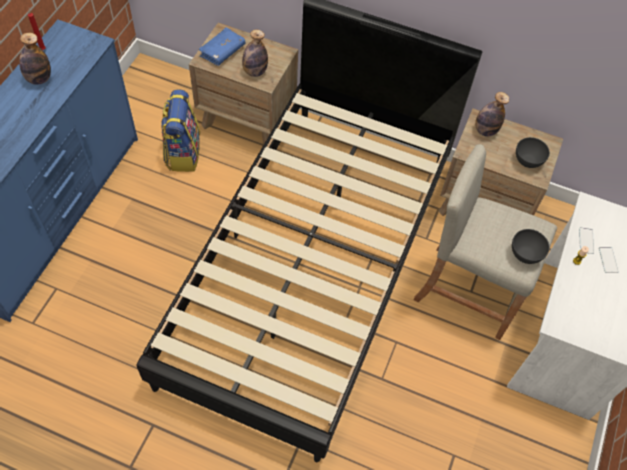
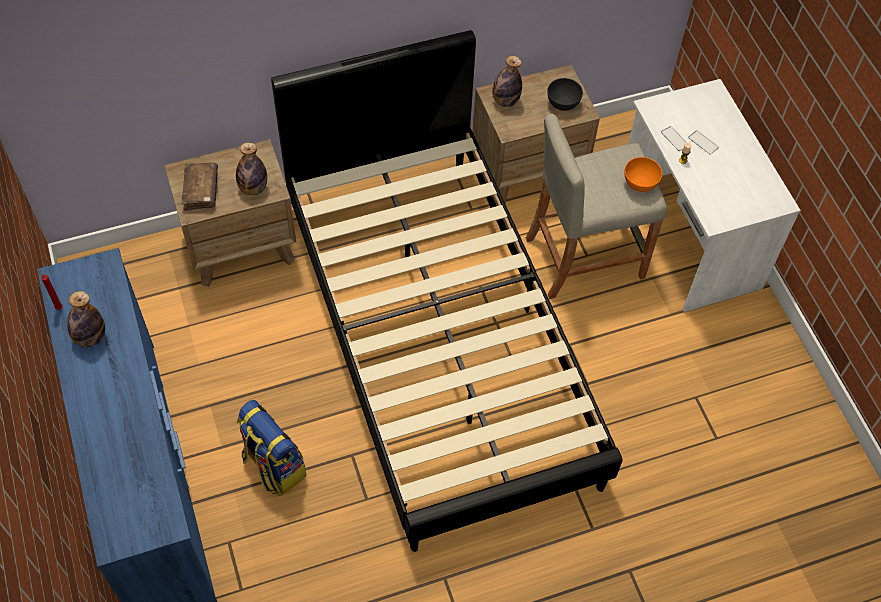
camera: 40 degrees left, 0 degrees up
(182, 152) = (212, 325): backpack -> backpack (273, 465)
(222, 51) = (201, 190): blue book -> brown book
(525, 254) = (640, 184): grey bowl -> orange bowl

